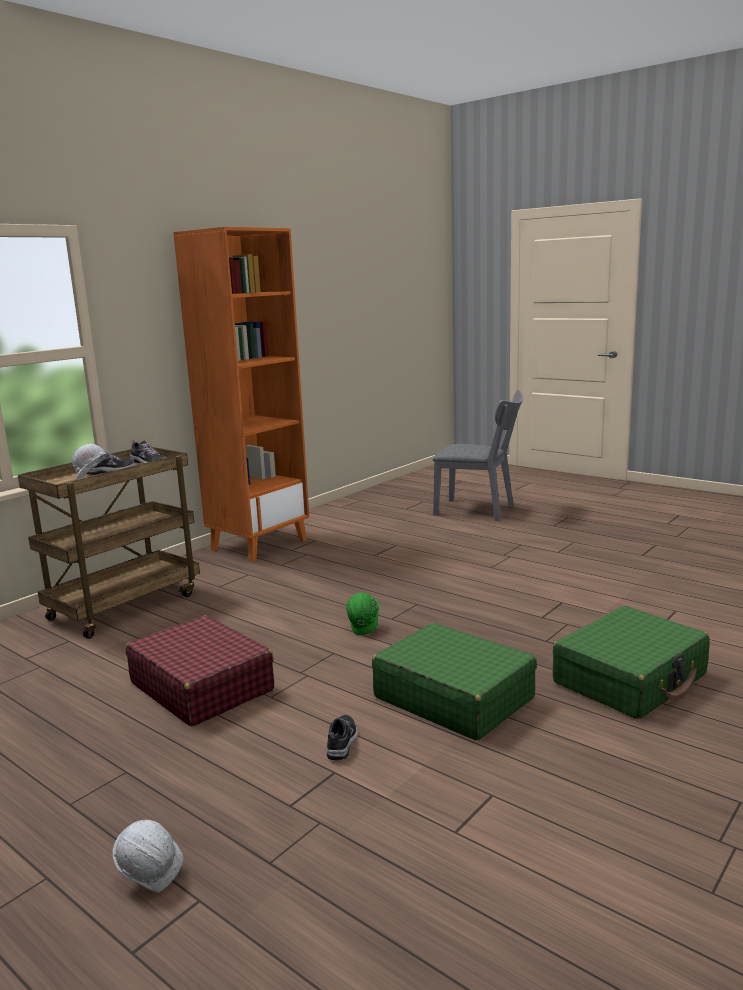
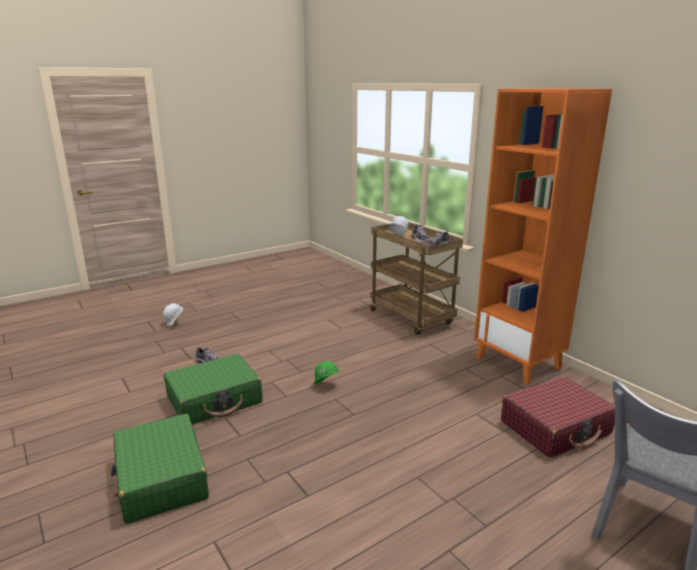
camera: 105 degrees right, 5 degrees up
(201, 686) = (295, 335): red suitcase -> red suitcase (555, 427)

